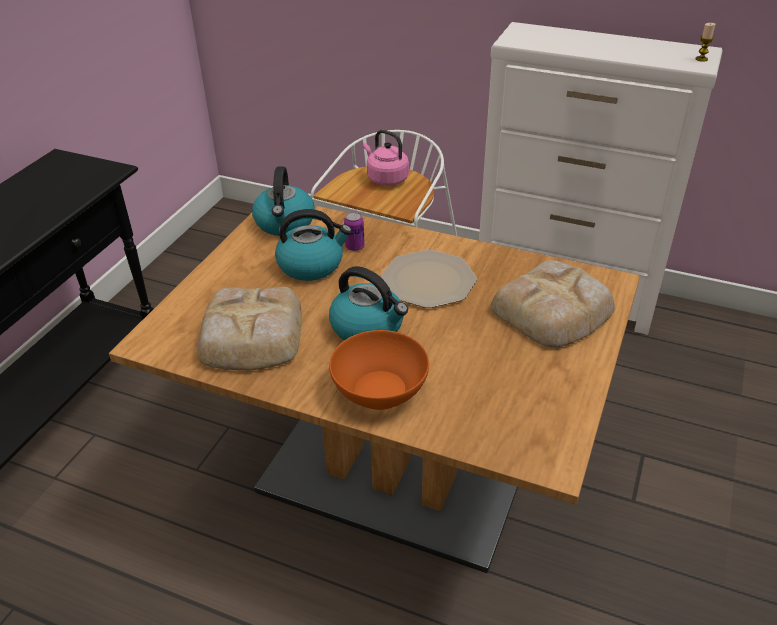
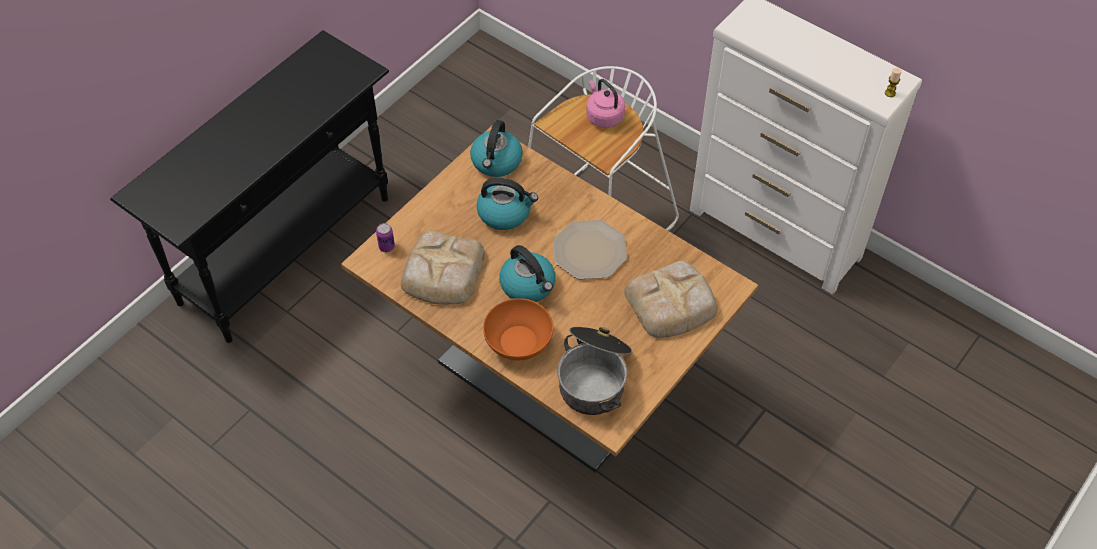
camera: 15 degrees right, 15 degrees up
(355, 247) = (544, 201): can -> can (386, 247)
(500, 408) = (594, 377): none -> cooking pot

